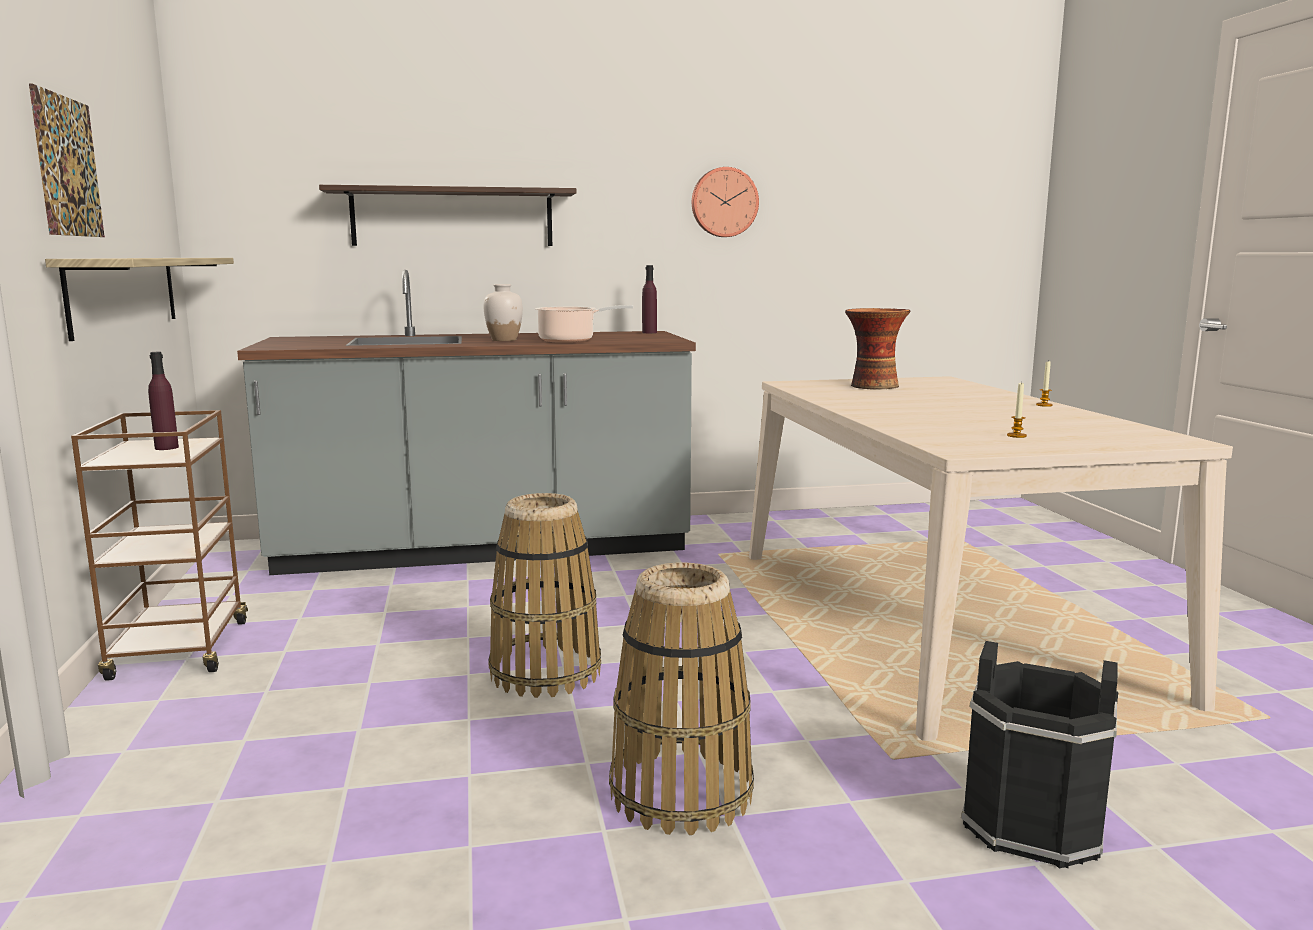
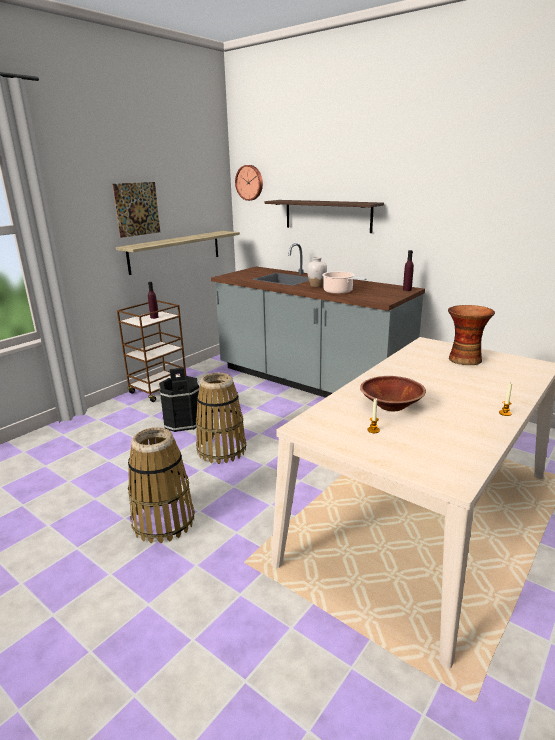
camera: 50 degrees right, 10 degrees up
(724, 202) = (475, 211): wall clock -> wall clock (250, 182)
(958, 421) = (391, 406): none -> brown bowl
(1032, 825) = (226, 627): black bucket -> black bucket (182, 422)

